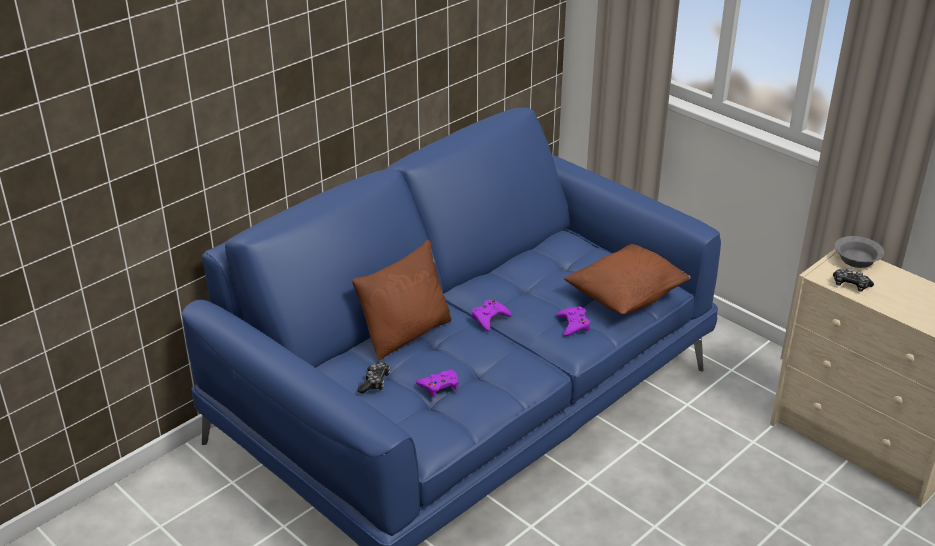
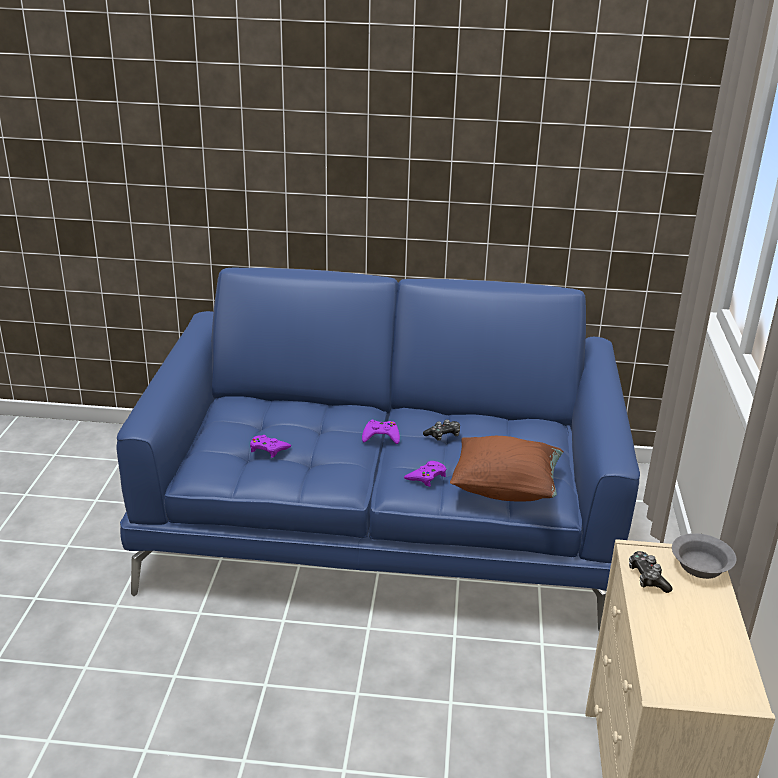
camera: 50 degrees right, 5 degrees down
(375, 382) = (239, 422): game controller -> game controller (443, 435)
(407, 333) = (315, 411): brown pillow -> none

